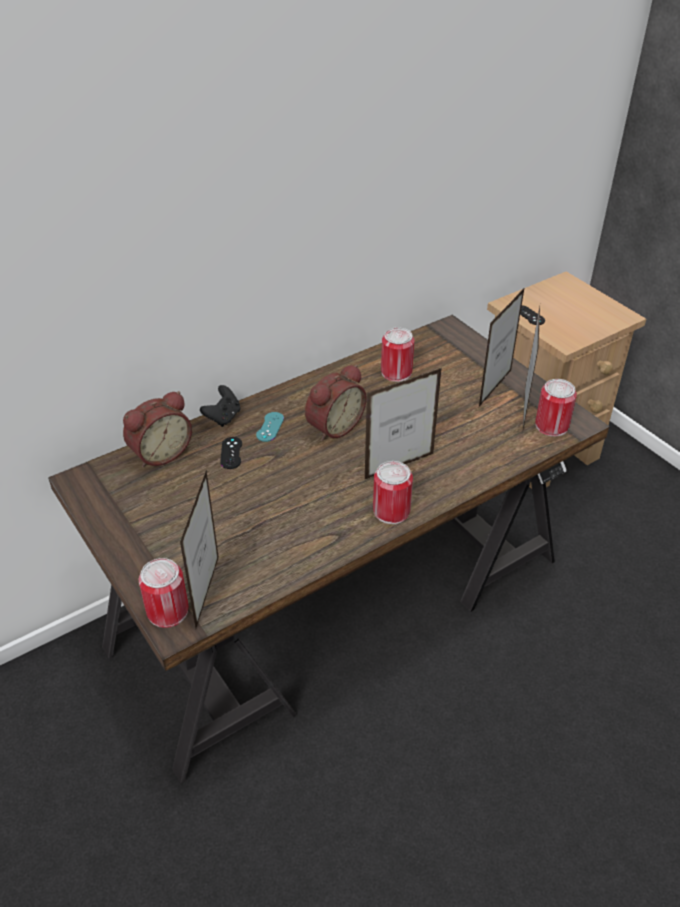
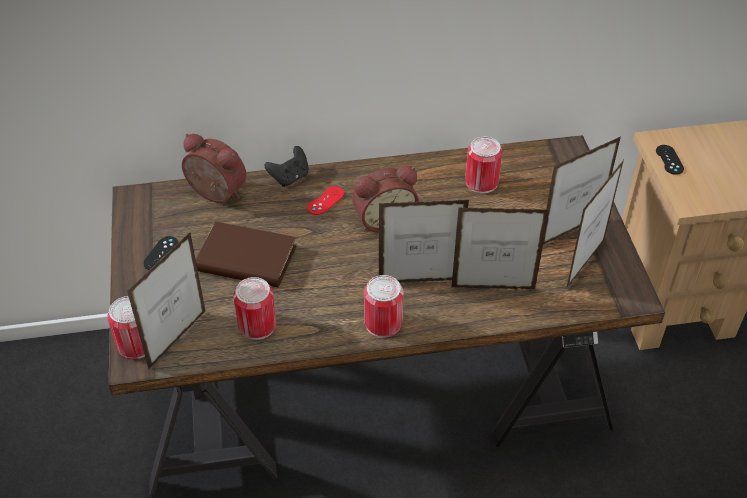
camera: 25 degrees right, 5 degrees up
(160, 453) = (215, 194): alarm clock -> alarm clock turned 135 degrees counterclockwise
(228, 499) = (246, 259): none -> brown book
(231, 453) = (275, 215): black game controller -> black game controller (161, 253)
(270, 427) = (325, 201): turquoise game controller -> red game controller
(464, 452) = (493, 288): none -> picture frame
(551, 426) = (602, 291): can -> can (257, 325)

